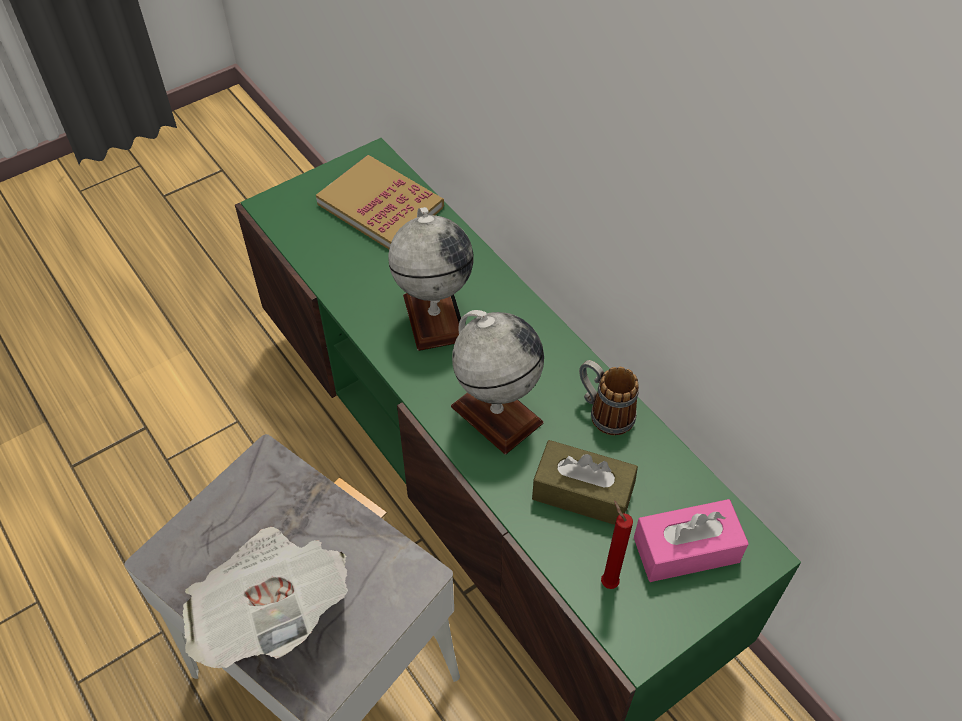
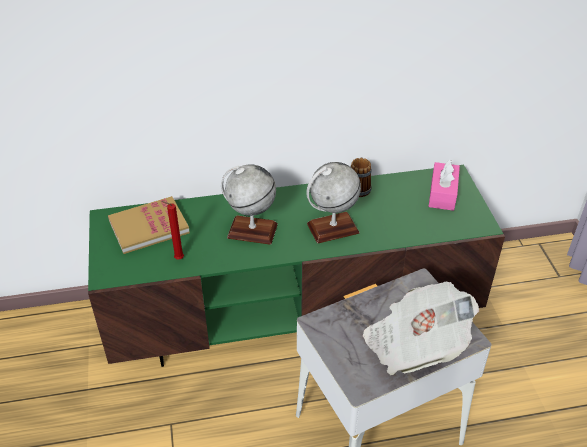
camera: 65 degrees left, 10 degrees down
(582, 493) = (396, 214): brown tissue box -> none
(607, 581) = (447, 223): red candle -> red candle (177, 259)

